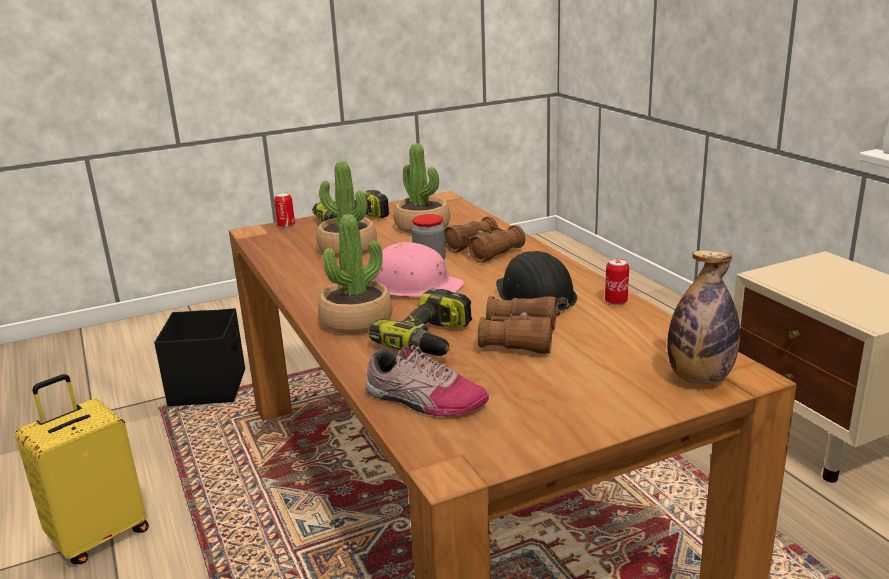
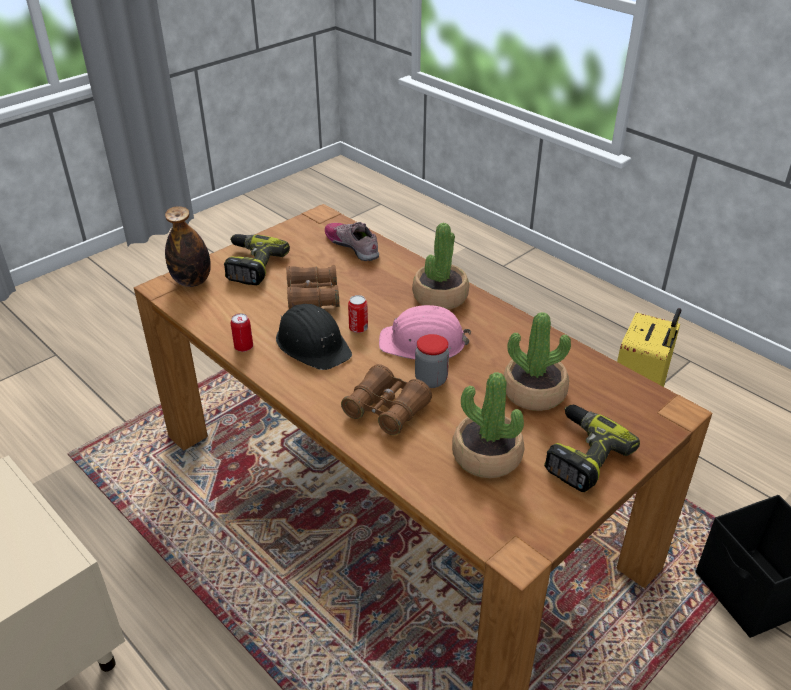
camera: 160 degrees right, 15 degrees up
(286, 225) = (656, 433): can -> can (358, 328)
(424, 400) = (353, 245): shoe -> shoe turned 45 degrees clockwise
(431, 340) = (373, 287): power drill -> power drill (250, 265)

